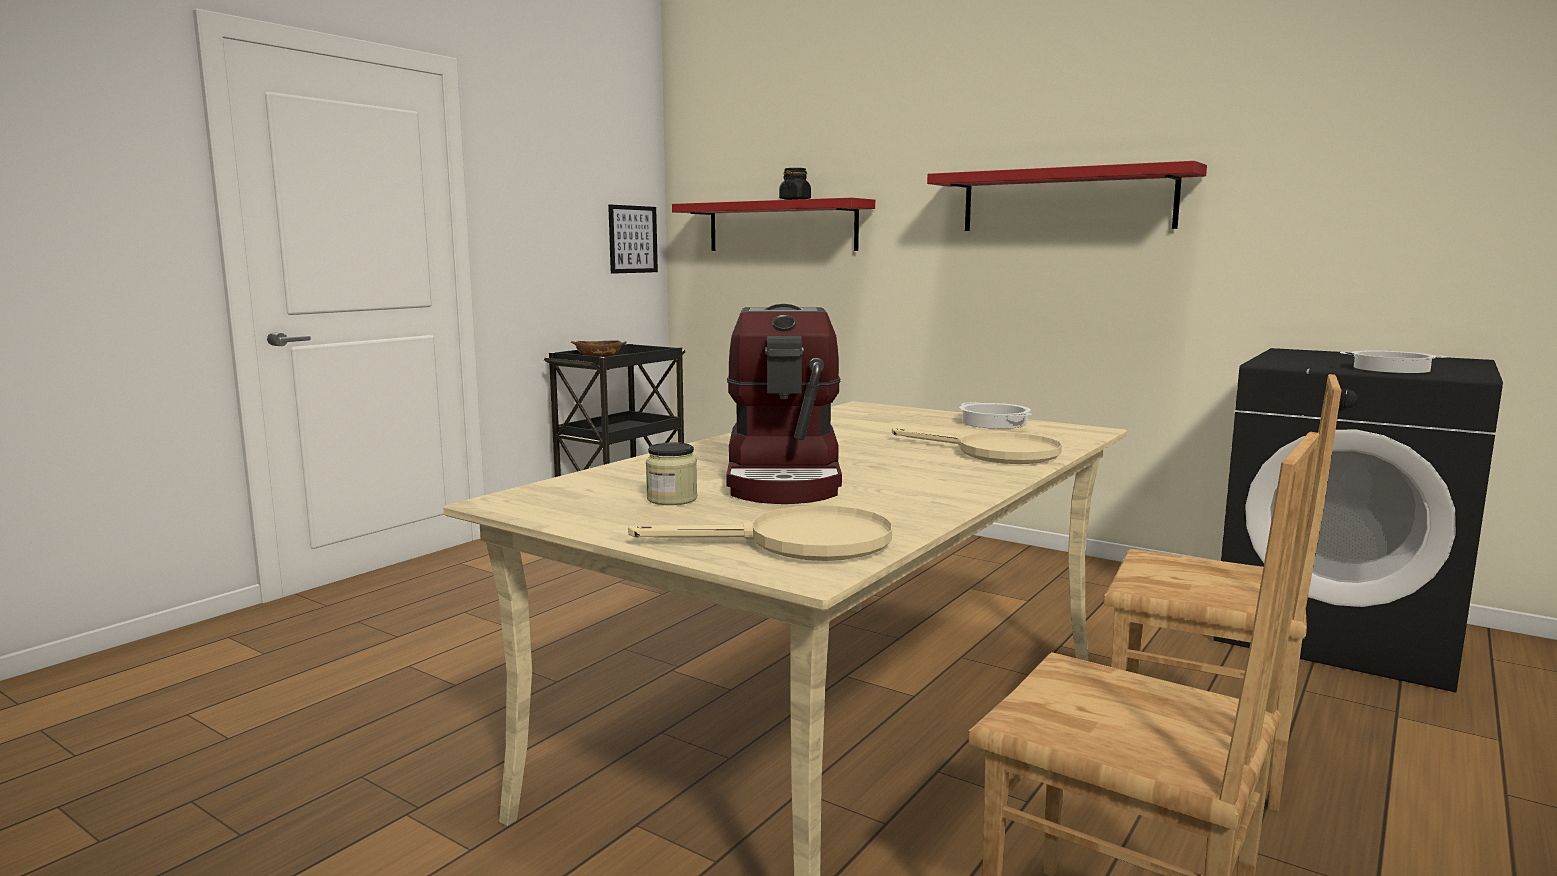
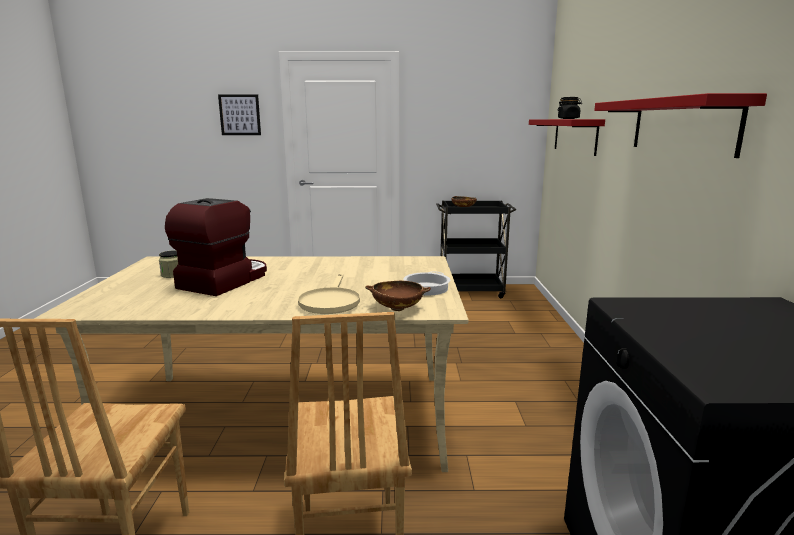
camera: 55 degrees right, 5 degrees up
(632, 239) = (515, 140): picture -> picture (240, 115)
(785, 479) = (224, 281): coffee machine -> coffee machine turned 150 degrees clockwise
(798, 543) = (108, 302): beige frying pan -> none
(1061, 439) = (397, 308): none -> brown bowl
(1391, 369) = (698, 348): cooking pot -> none

